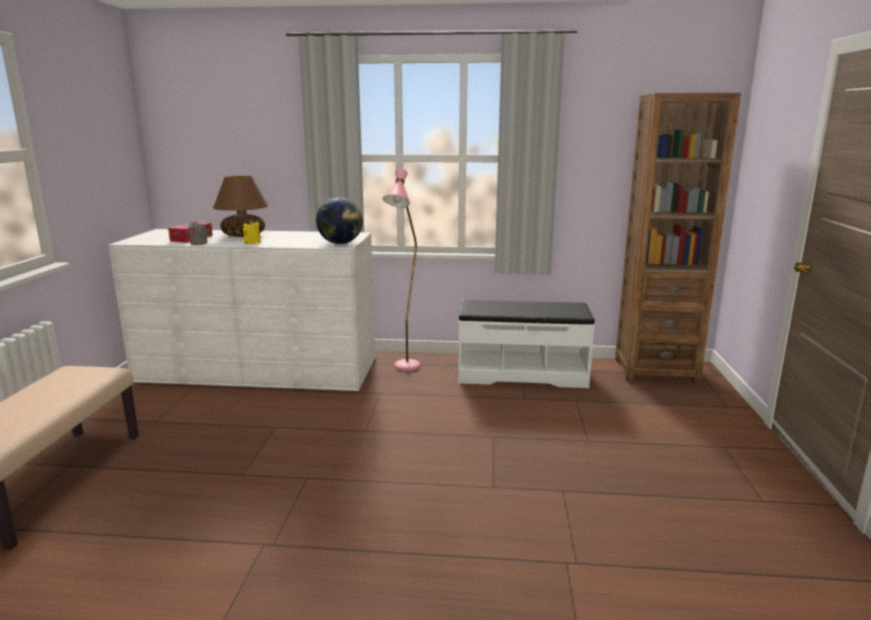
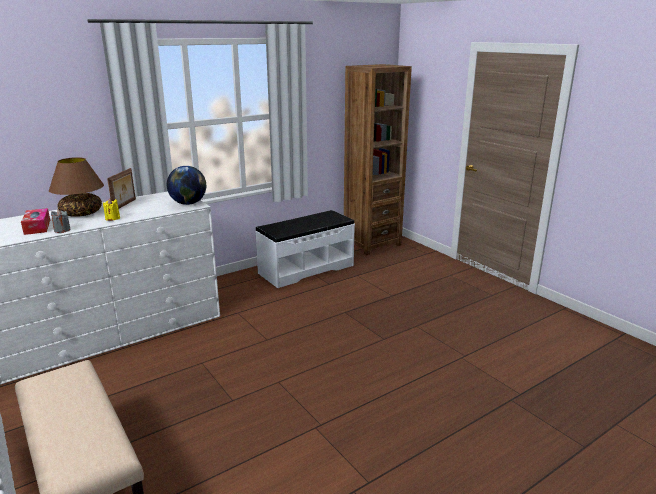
camera: 40 degrees left, 5 degrees up
(289, 235) = (125, 205): none -> picture frame
(405, 370) = (229, 291): pink floor lamp -> none

